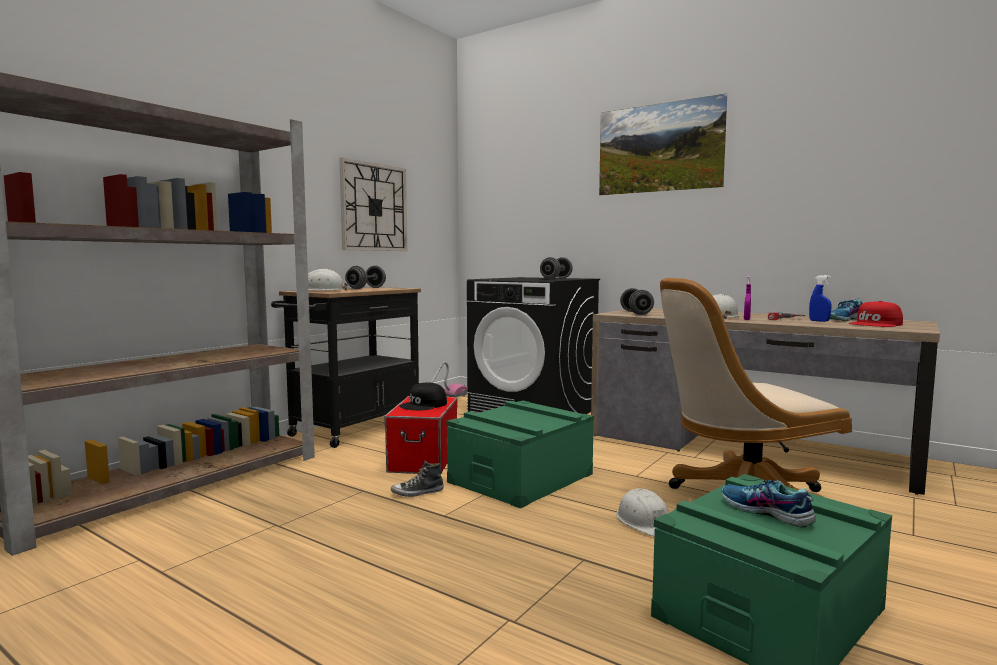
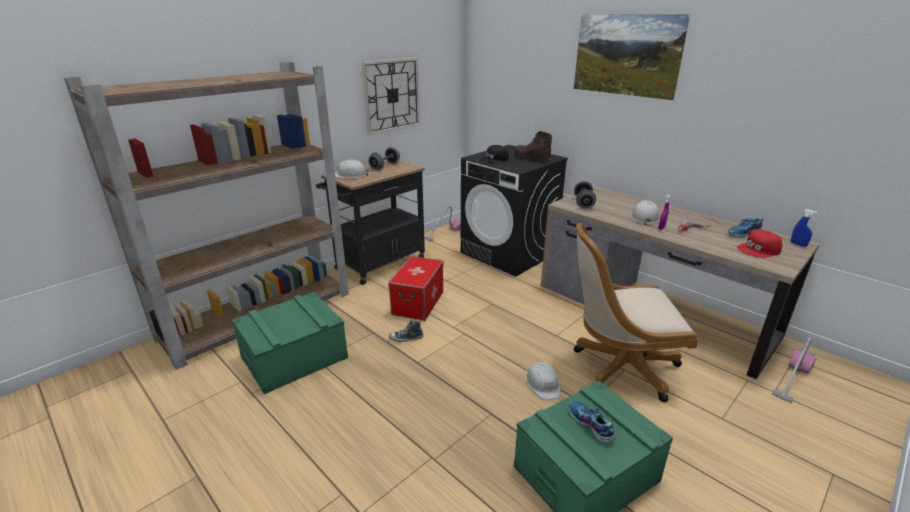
camera: 10 degrees right, 20 degrees up
(424, 405) = (417, 270): black cap -> black cap (495, 159)
(521, 478) = (476, 330): green storage box -> green storage box (294, 357)
(556, 278) = (531, 158): grey dumbbell -> brown boot
(819, 321) = (718, 236): blue spray bottle -> blue spray bottle (798, 244)
(966, 492) = (792, 378): none -> vacuum cleaner

